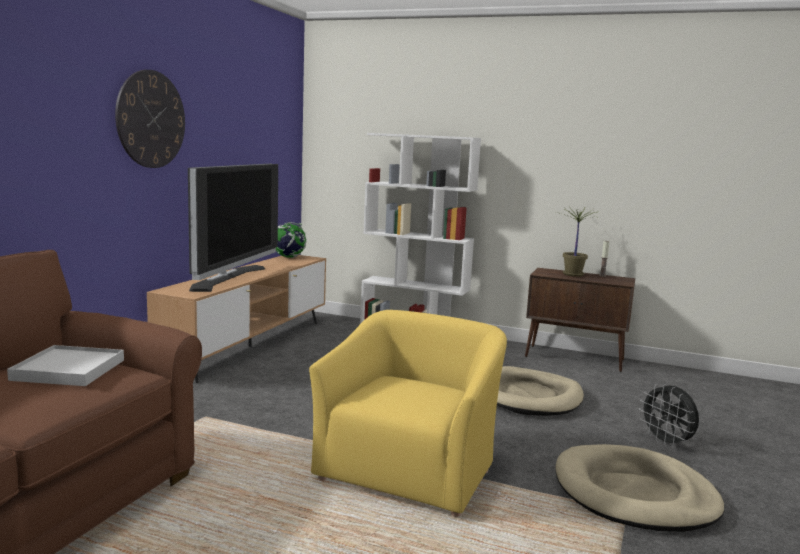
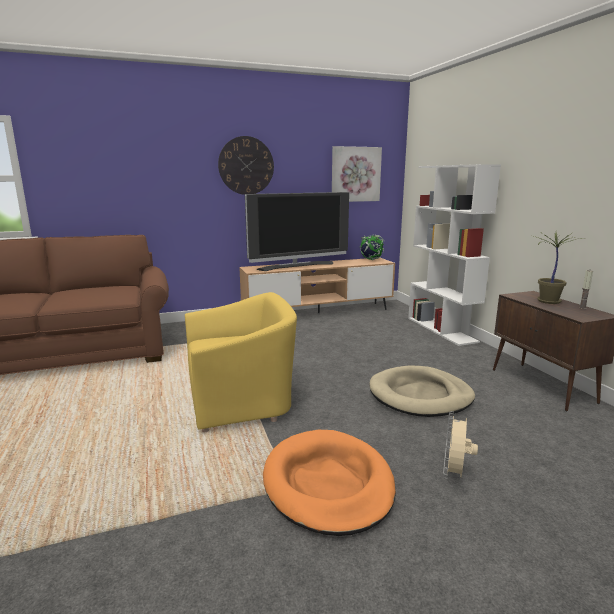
camera: 50 degrees right, 5 degrees up
(69, 370) = (109, 291): white tray -> none
(264, 138) = (355, 174): none -> picture
(634, 494) = (328, 484): beige dog bed -> orange dog bed
(666, 443) = (454, 474): black fan -> beige fan

